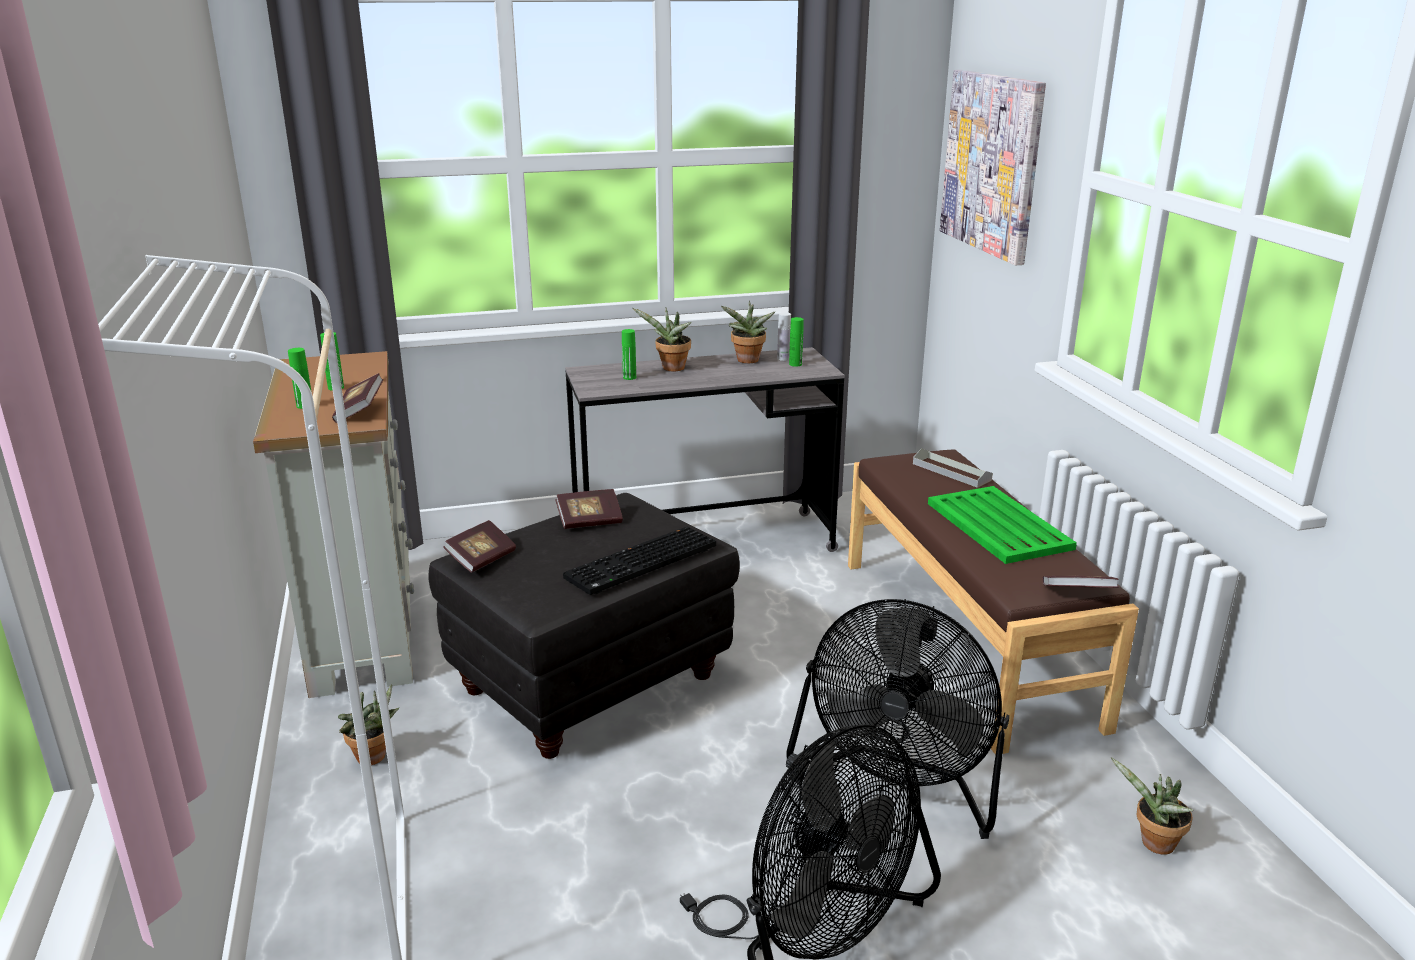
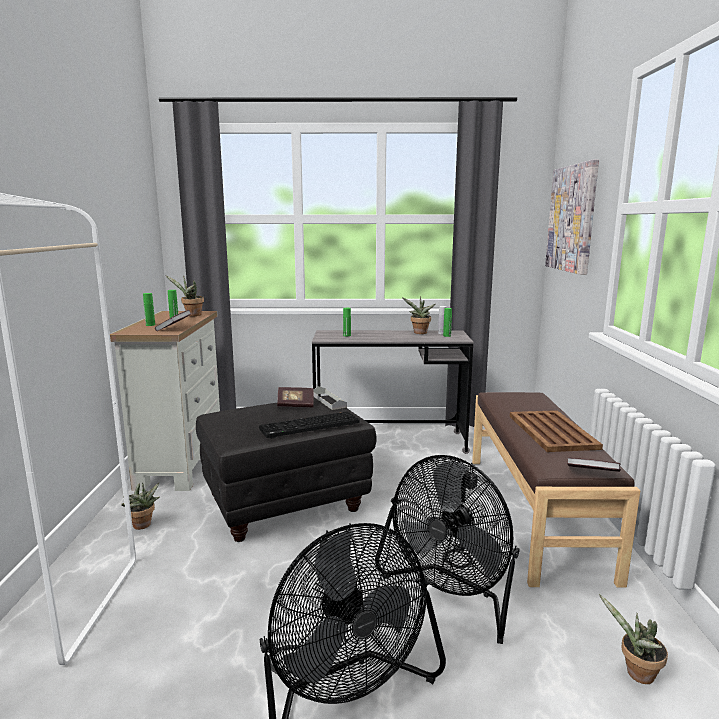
camera: 15 degrees right, 10 degrees down
(481, 559) = (222, 416): book -> none
(671, 369) = (373, 333): potted plant -> potted plant (191, 315)
(951, 472) = (534, 402): grey tray -> grey tray (328, 401)
(999, 526) = (552, 432): green tray -> brown tray

